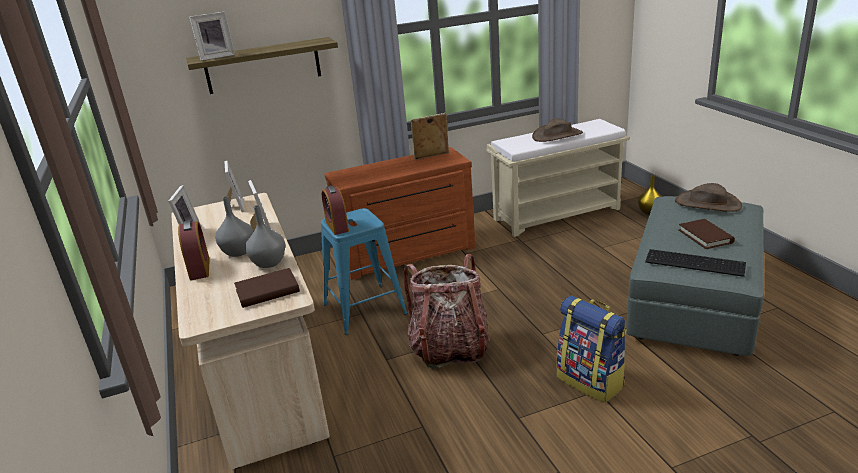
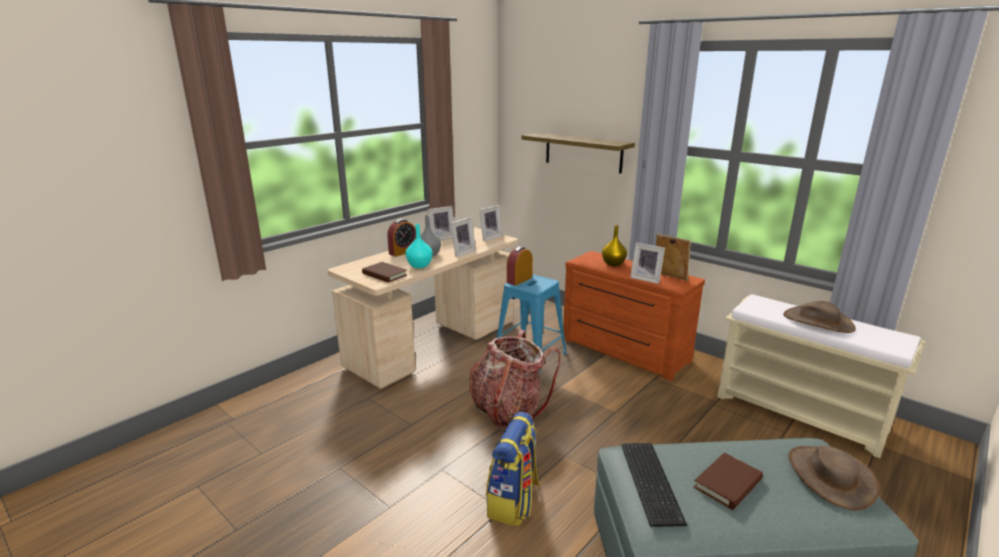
camera: 60 degrees right, 5 degrees down
(216, 57) = (545, 135): picture frame -> picture frame (646, 279)
(269, 263) = (419, 266): grey vase -> turquoise vase
(650, 212) = (909, 486): yellow vase -> yellow vase (613, 264)

